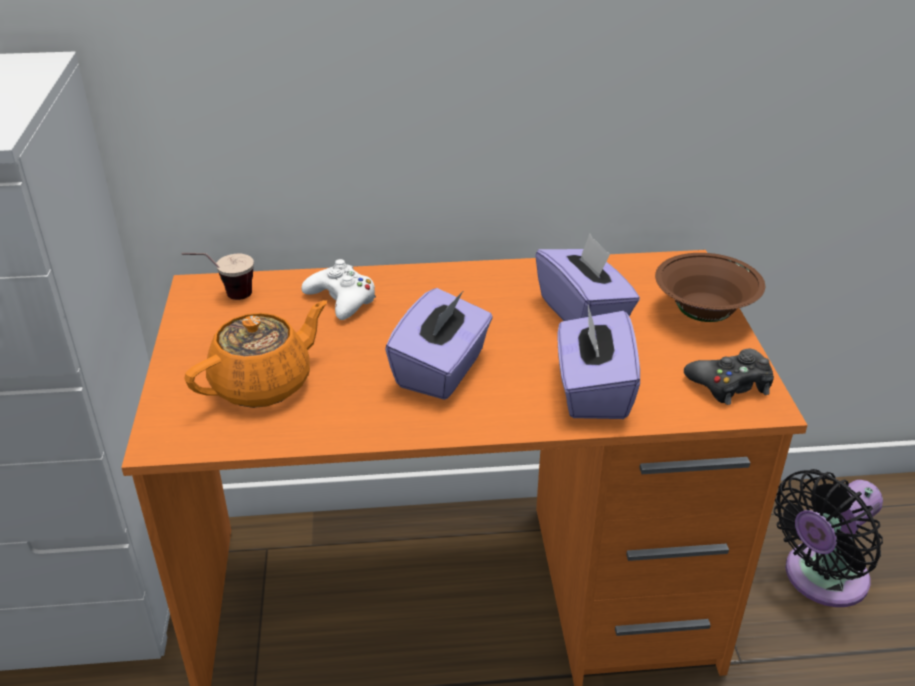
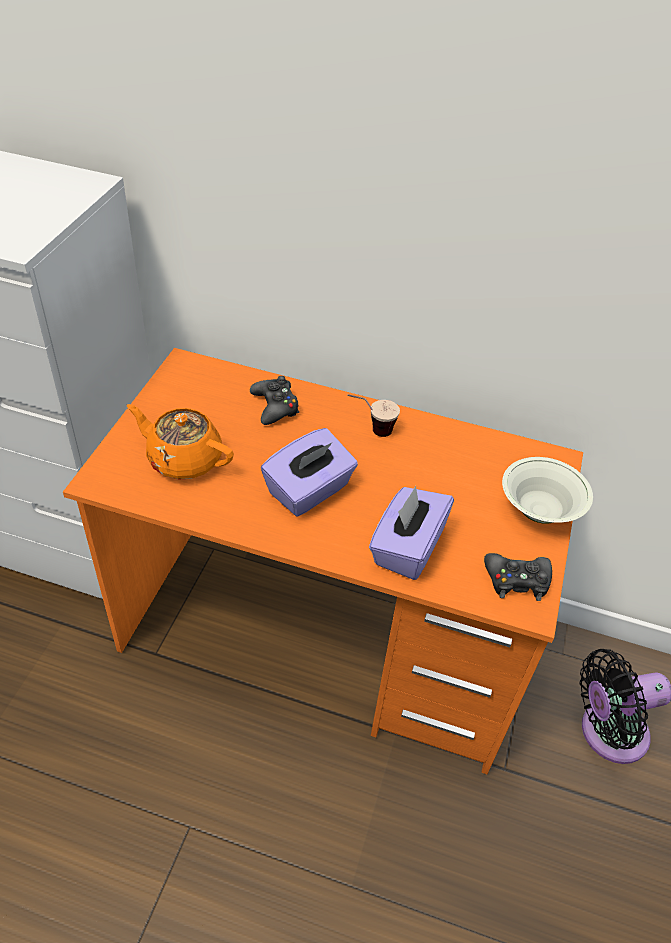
camera: 20 degrees right, 10 degrees up
(225, 298) = (197, 378): cup -> cup (370, 431)
(264, 384) = (183, 459): orange teapot -> orange teapot turned 135 degrees counterclockwise
(342, 300) = (275, 406): white game controller -> black game controller
(583, 313) = (444, 478): purple tissue box -> none
(703, 314) = (539, 511): brown bowl -> white bowl

